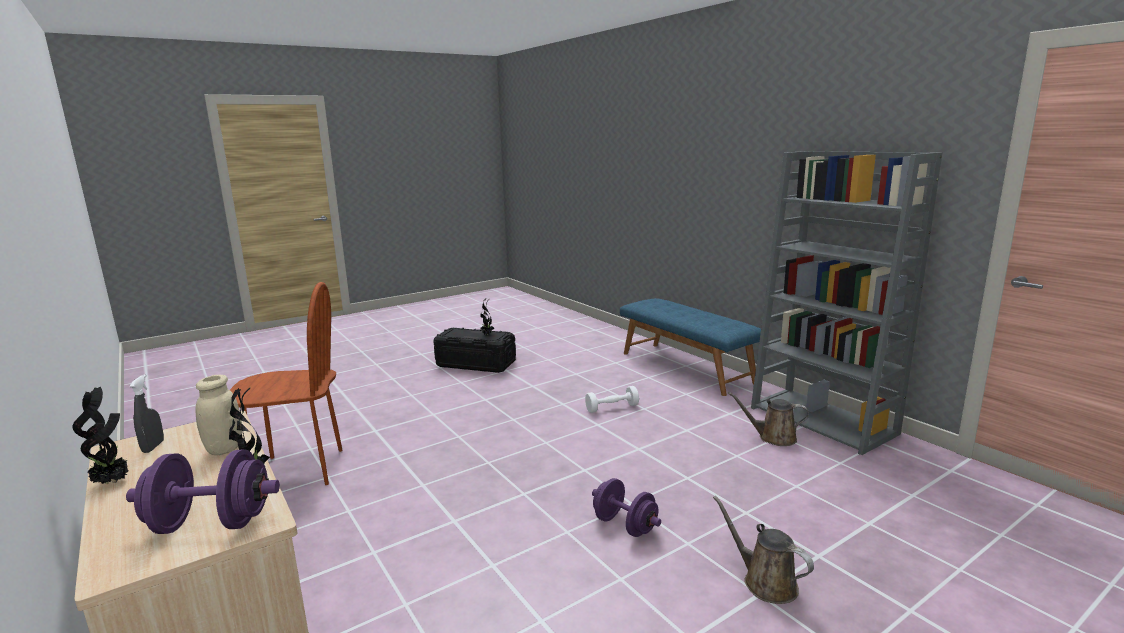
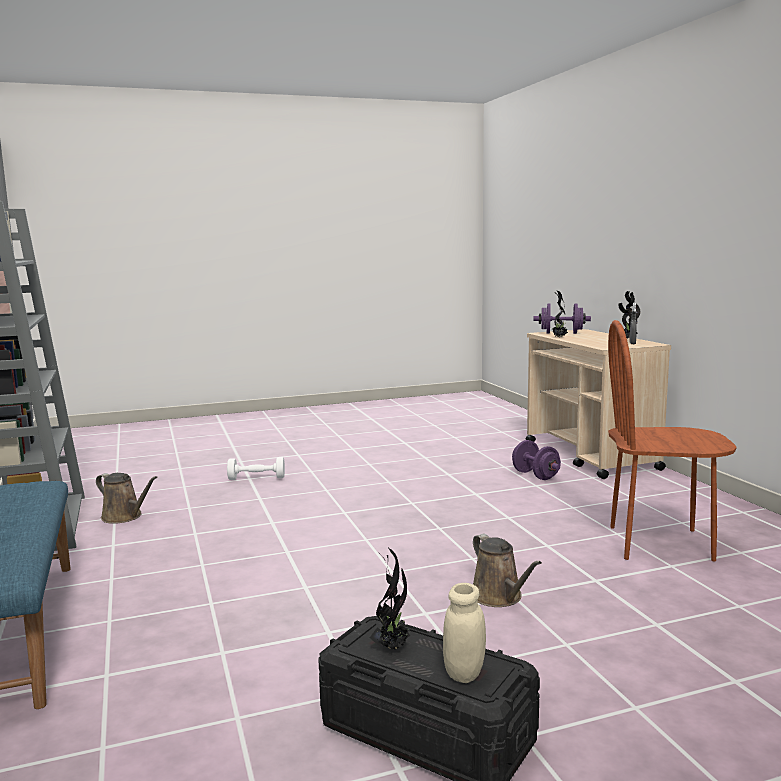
camera: 165 degrees left, 5 degrees down
(224, 448) = (589, 342): beige jar -> beige jar (464, 673)
(612, 408) = (243, 570): white dumbbell -> white dumbbell (256, 478)
(625, 525) = (344, 480): purple dumbbell -> purple dumbbell (535, 475)
(765, 582) = (288, 457): brown watering can -> brown watering can (499, 597)

